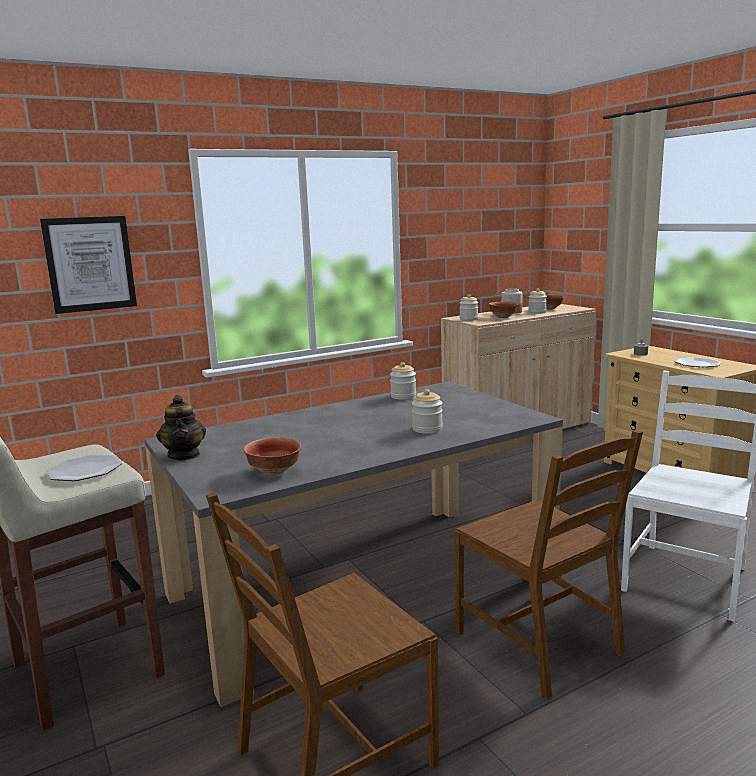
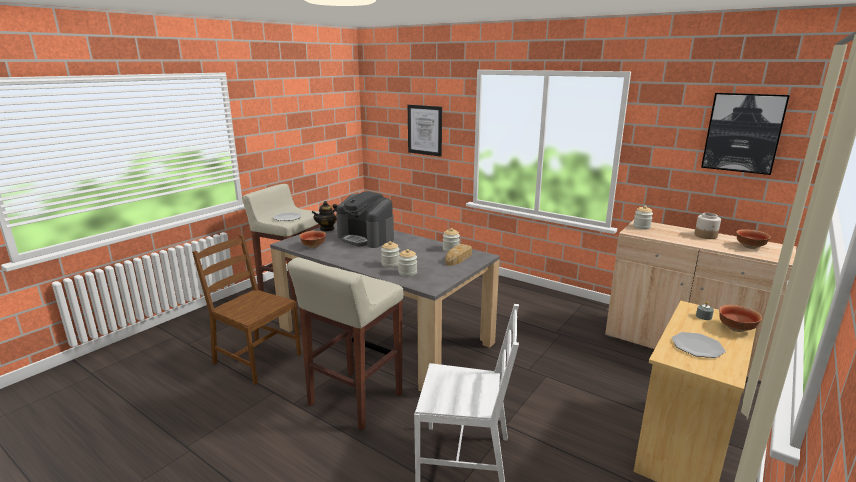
camera: 65 degrees right, 5 degrees up
(286, 433) = (366, 238): none -> coffee machine
(440, 396) = (459, 258): none -> bread
(494, 210) = (743, 133): none -> picture
(503, 317) = (671, 236): bowl -> bowl (737, 329)
(537, 312) = (719, 244): jar -> jar (407, 273)
(540, 642) = (354, 400): brown chair -> beige stool

